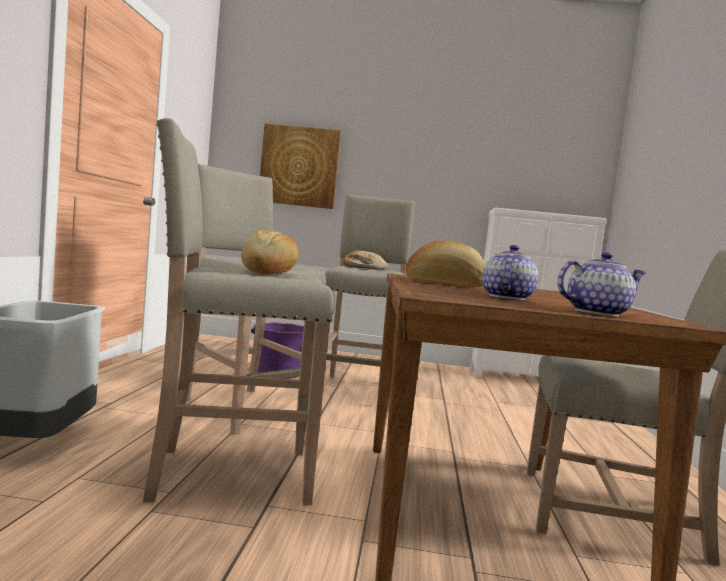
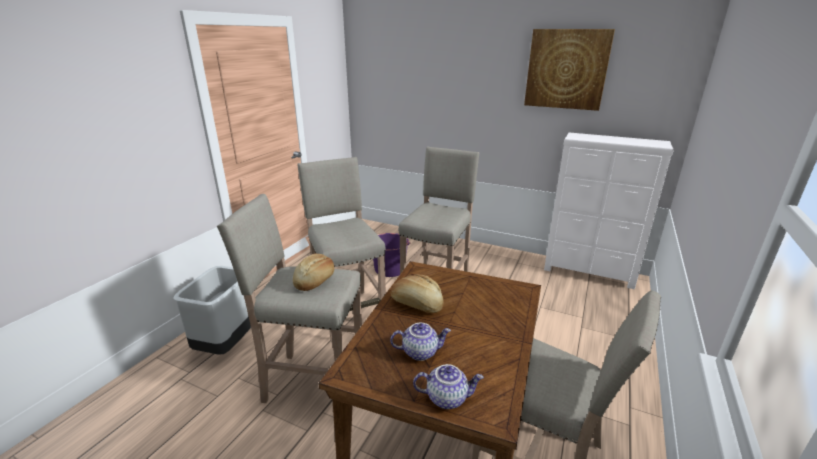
camera: 20 degrees right, 20 degrees up
(299, 166) = (411, 98): picture -> picture (566, 69)
(363, 268) = (432, 213): bread -> none
(505, 297) = (420, 352): teapot -> teapot turned 45 degrees clockwise

